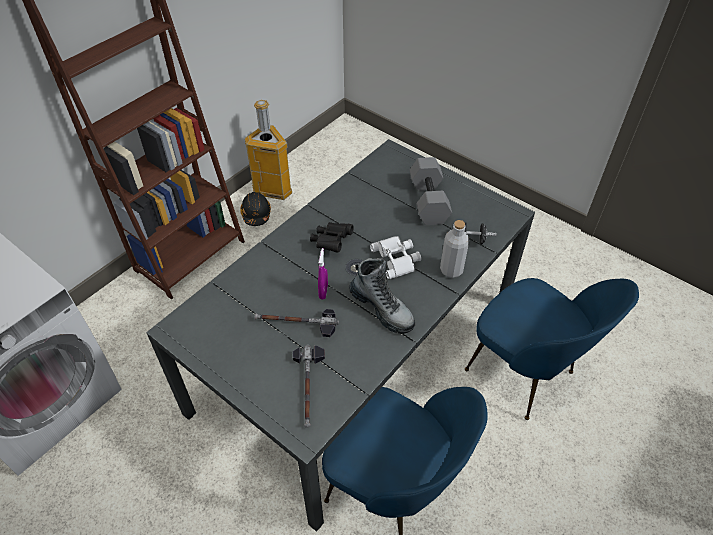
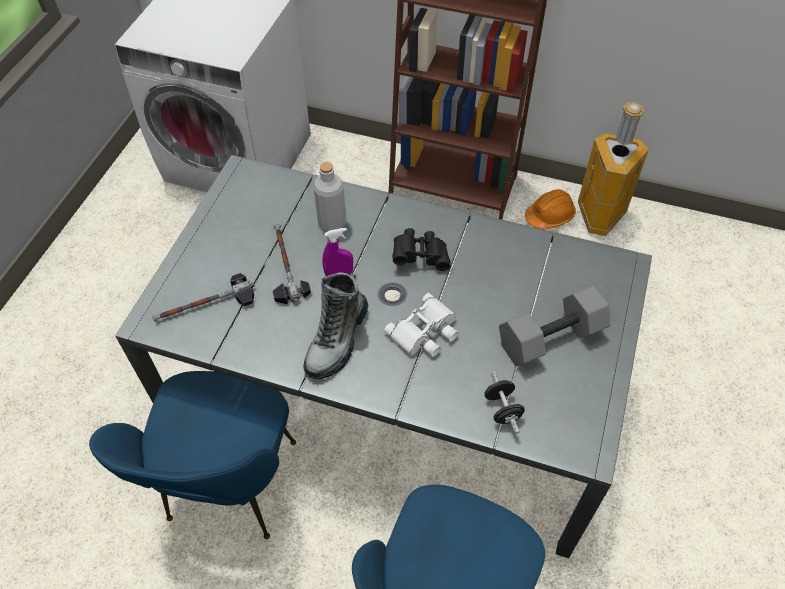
camera: 70 degrees right, 5 degrees up
(256, 214) = (550, 216): black hard hat -> orange hard hat
(451, 270) = (434, 398): grey bottle -> grey bottle (332, 223)

